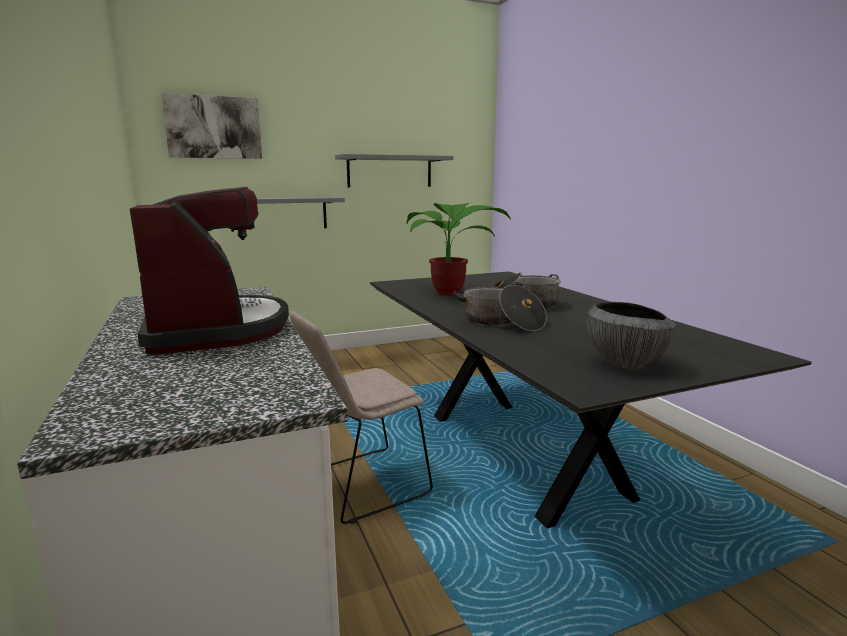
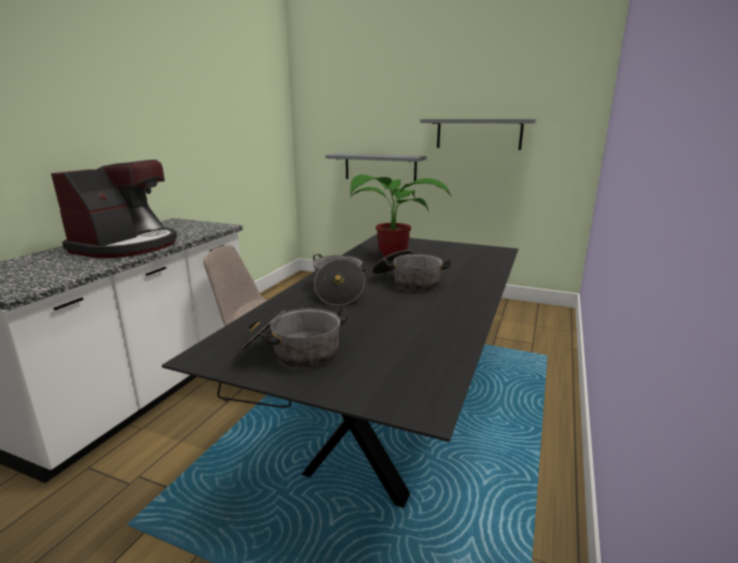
camera: 45 degrees right, 5 degrees up
(213, 127) = (340, 99): picture -> none
(625, 363) = (291, 354): bowl -> cooking pot

